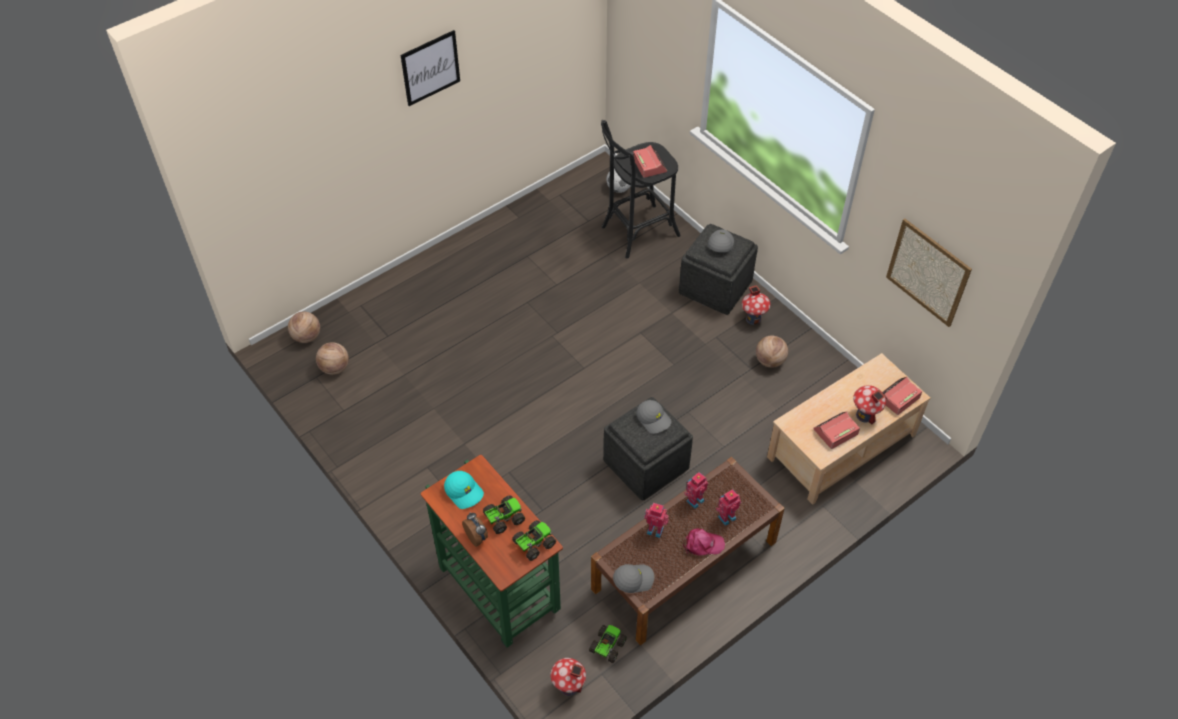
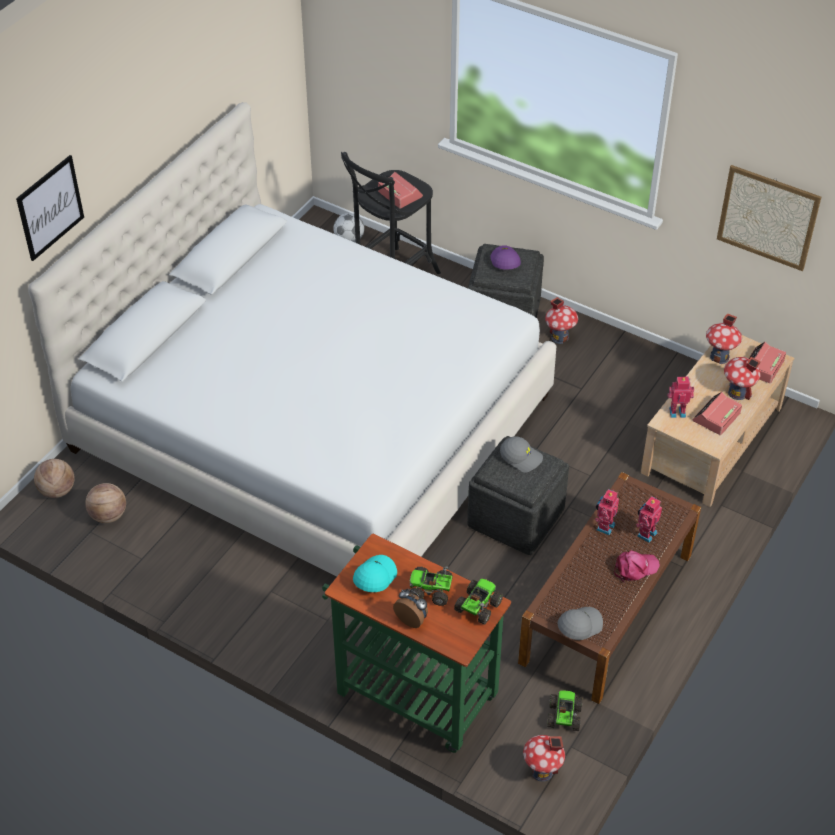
camera: 20 degrees left, 5 degrees down
(430, 68) = (147, 128): picture -> picture (50, 207)
(464, 492) = (374, 577): turquoise cap -> turquoise cap turned 90 degrees counterclockwise
(503, 518) = (431, 591): toy truck -> toy truck turned 120 degrees counterclockwise
(520, 336) = (312, 422): none -> white bed
(655, 529) = (578, 568): toy robot -> toy robot (677, 411)
(720, 244) = (504, 261): grey cap -> purple cap
(770, 361) = (597, 375): basketball -> none
(864, 378) = (719, 357): none -> toy house

